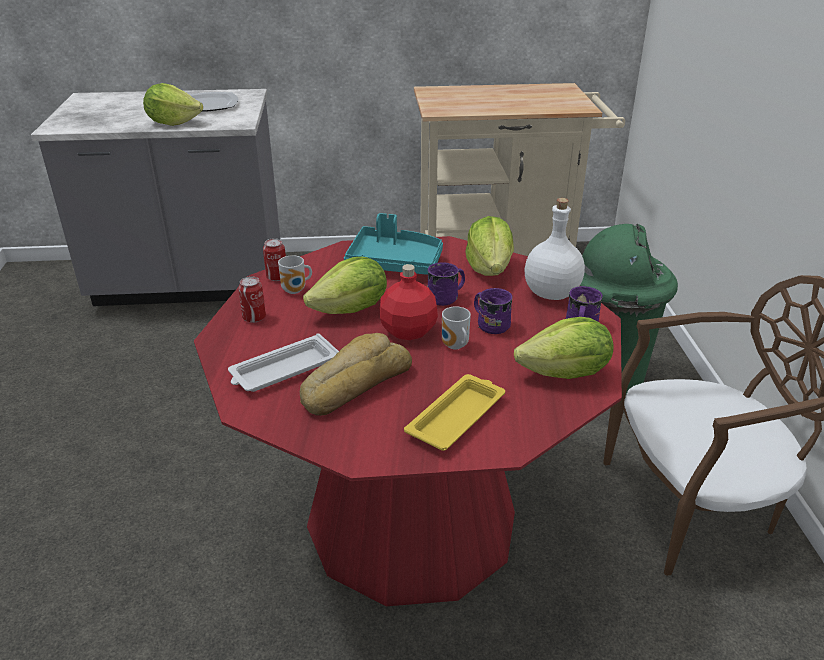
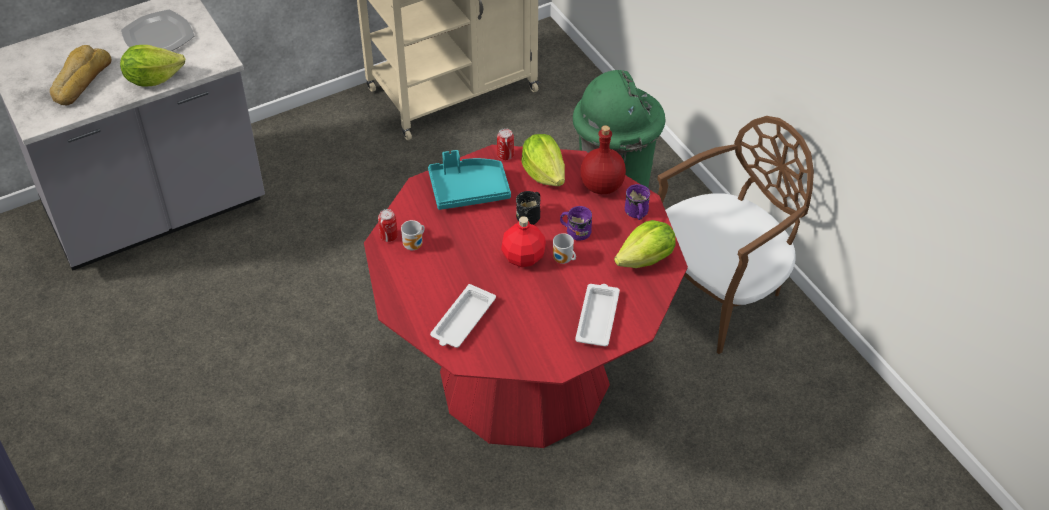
camera: 25 degrees left, 15 degrees up
(254, 318) = (405, 283): can -> can (505, 155)
(351, 310) = (470, 251): lettuce -> none
(354, 384) = (517, 315): bread -> bread (80, 81)
(447, 297) = (530, 215): purple mug -> black mug
(457, 416) = (597, 317): yellow tray -> white tray
(552, 293) = (602, 185): white bottle -> red bottle

